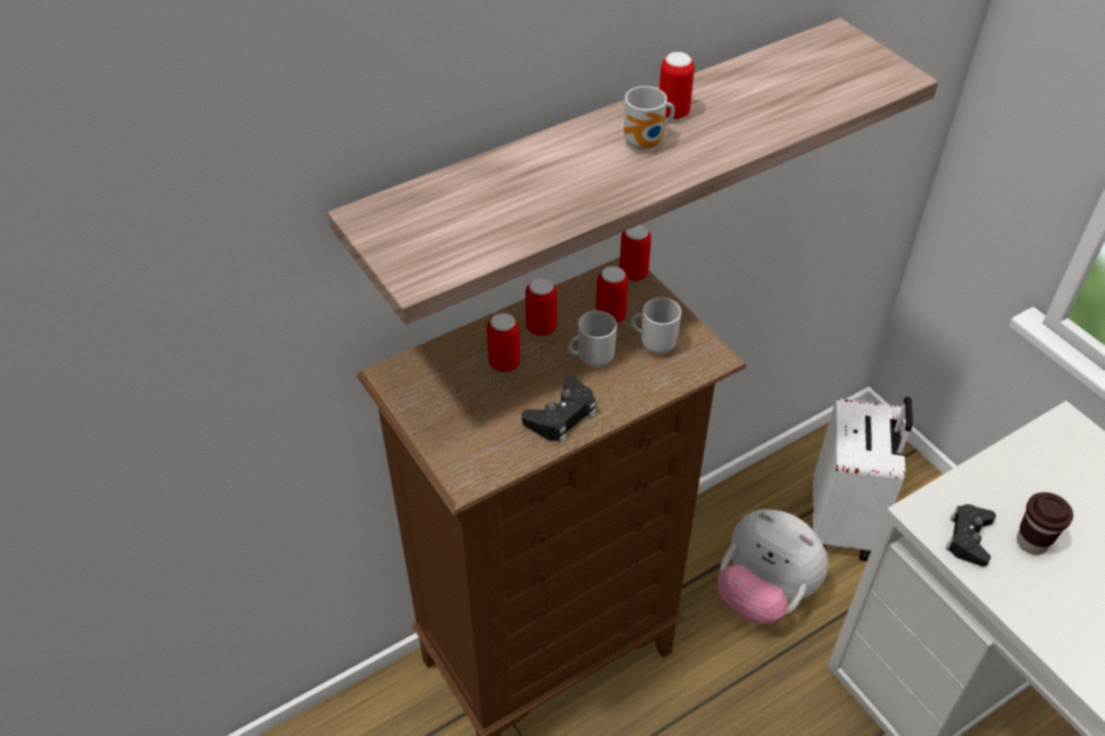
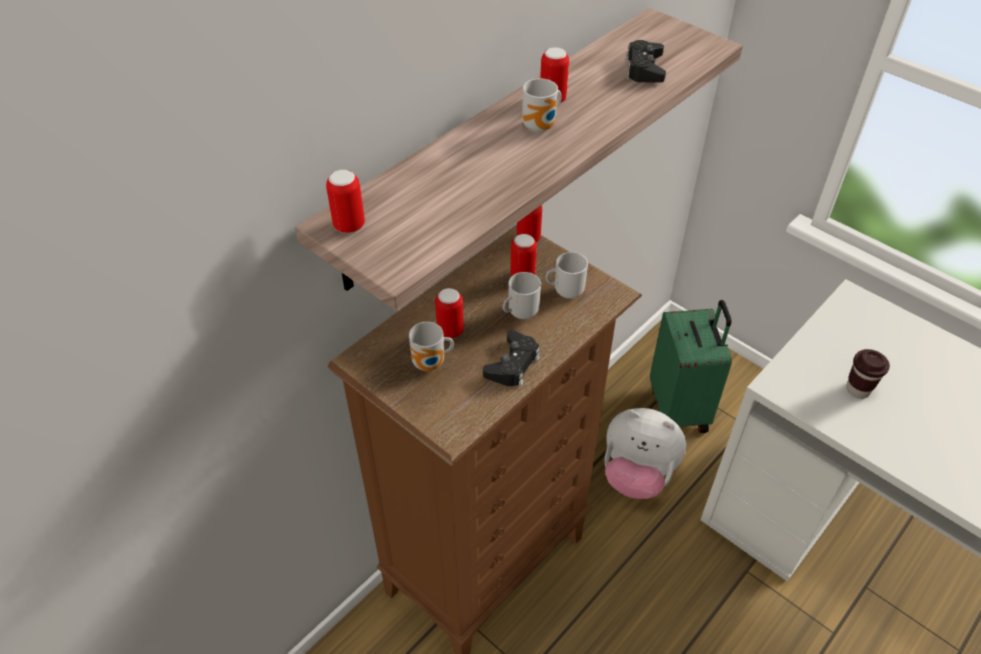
camera: 15 degrees left, 0 degrees up
(469, 397) = (431, 364): none -> mug
(541, 328) = (470, 296): can -> can (349, 226)
(843, 524) = (680, 408): white suitcase -> green suitcase
(968, 538) = (813, 397): black game controller -> black game controller (644, 69)

